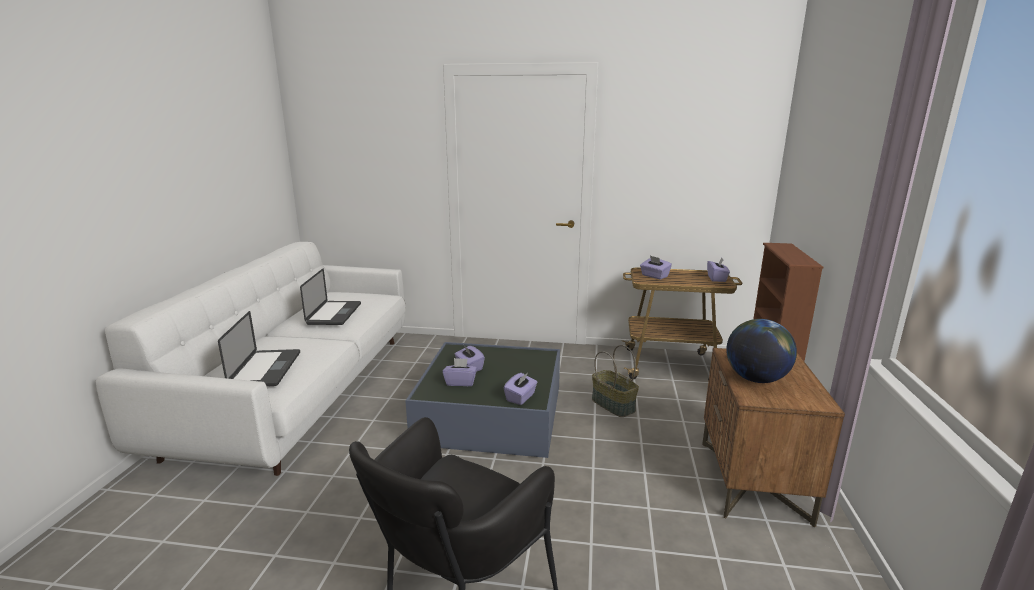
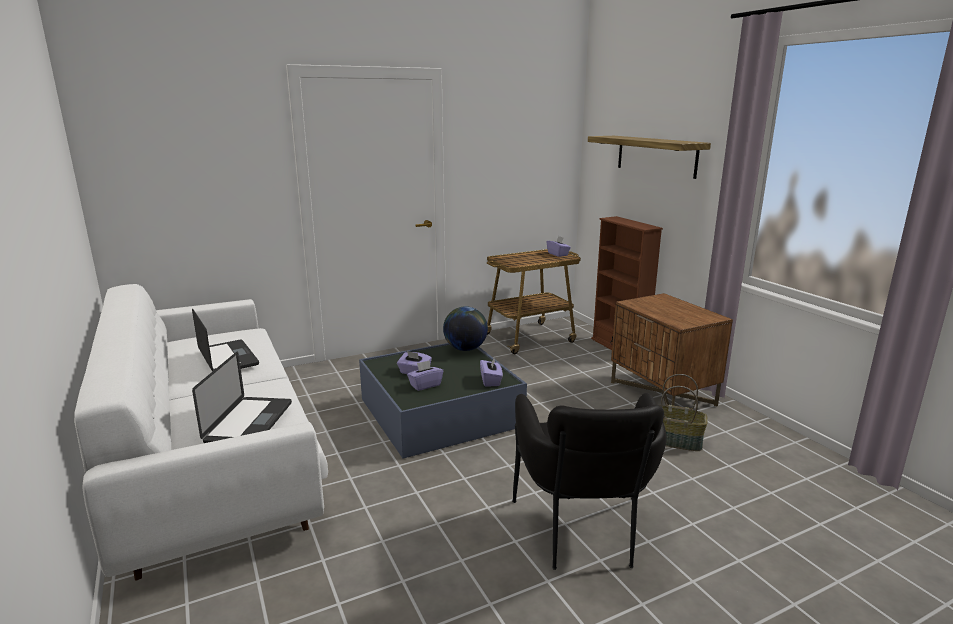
camera: 35 degrees left, 0 degrees up
(266, 369) = (249, 422): laptop -> laptop turned 45 degrees clockwise
(614, 405) = (524, 376): basket -> basket (676, 441)
(654, 276) = (513, 260): purple tissue box -> none
(756, 379) = (666, 313): globe -> globe (465, 349)
(833, 169) = (656, 156): none -> shelf

